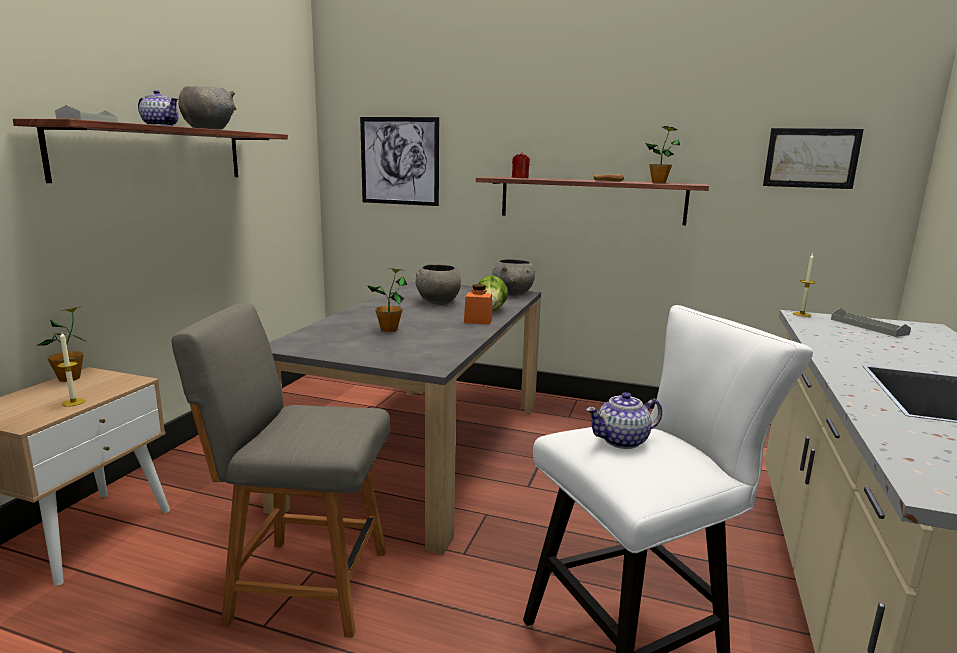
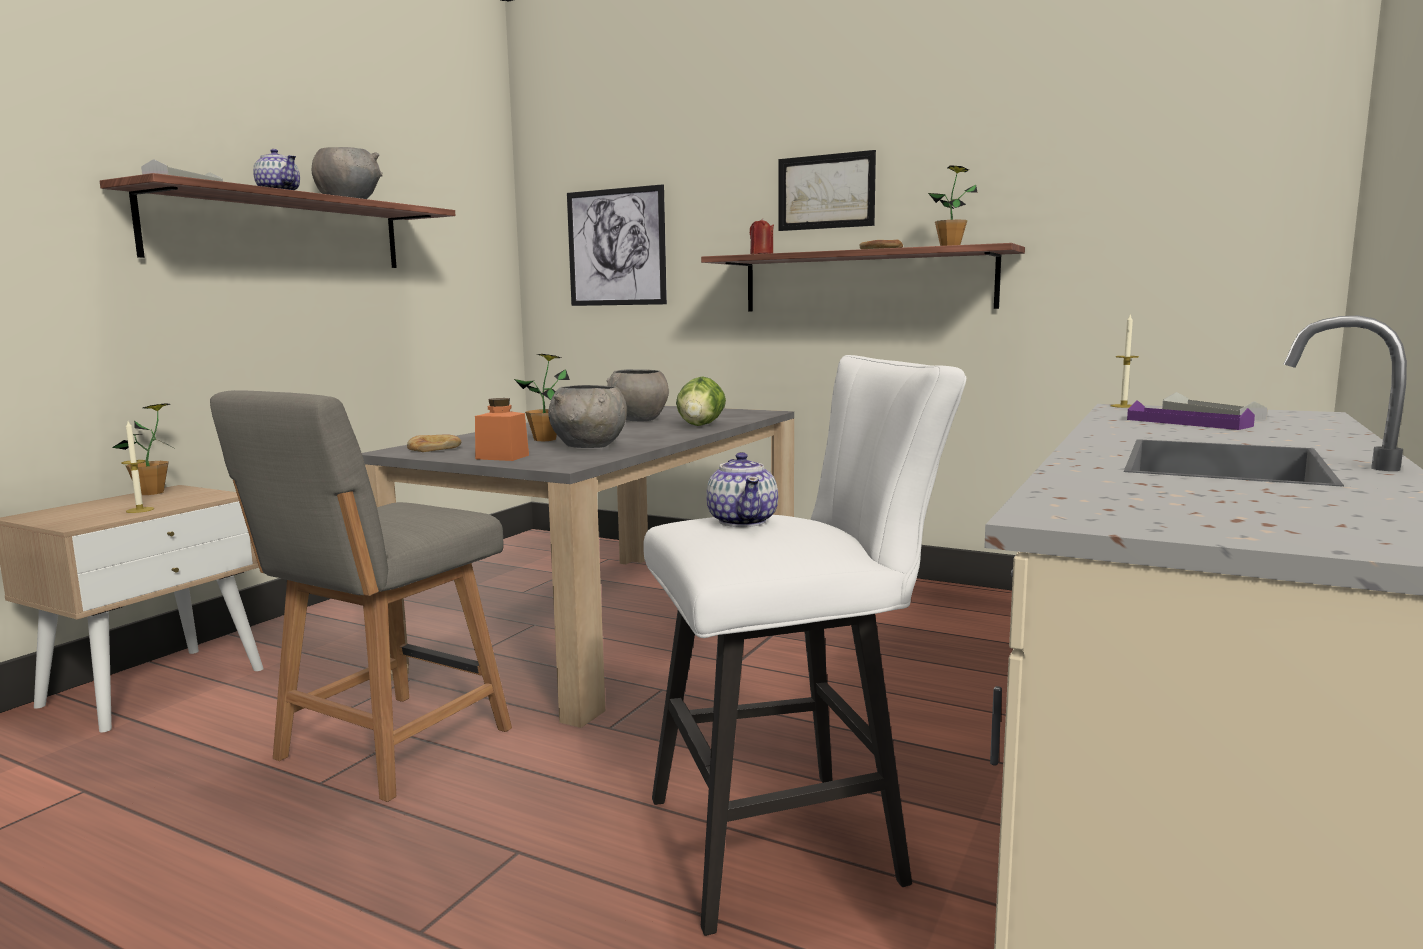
camera: 10 degrees right, 5 degrees down
(304, 584) = (388, 747): grey chair -> grey chair turned 75 degrees counterclockwise
(310, 341) = (434, 448): none -> bread
(478, 321) = (672, 433): orange jar -> orange jar (502, 457)
(513, 294) = (751, 413): grey bowl -> grey bowl (590, 446)
(623, 441) = (743, 521): teapot -> teapot turned 90 degrees counterclockwise
(811, 158) = (1173, 197): picture -> picture (826, 192)
(868, 340) = (1188, 423): none -> purple tray

